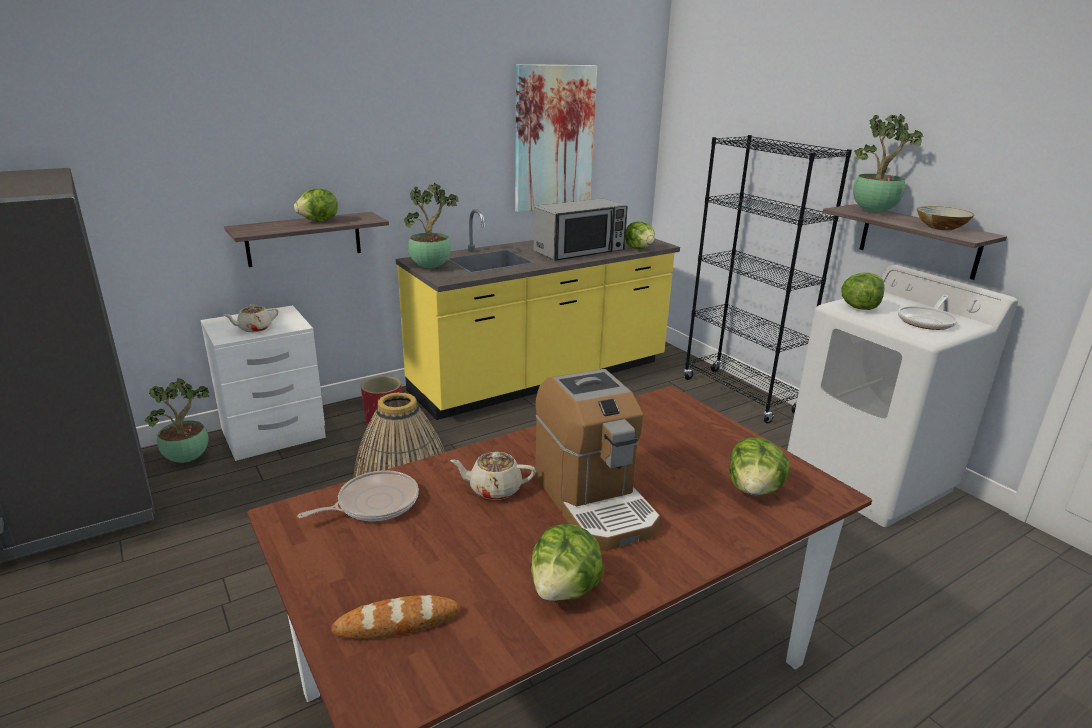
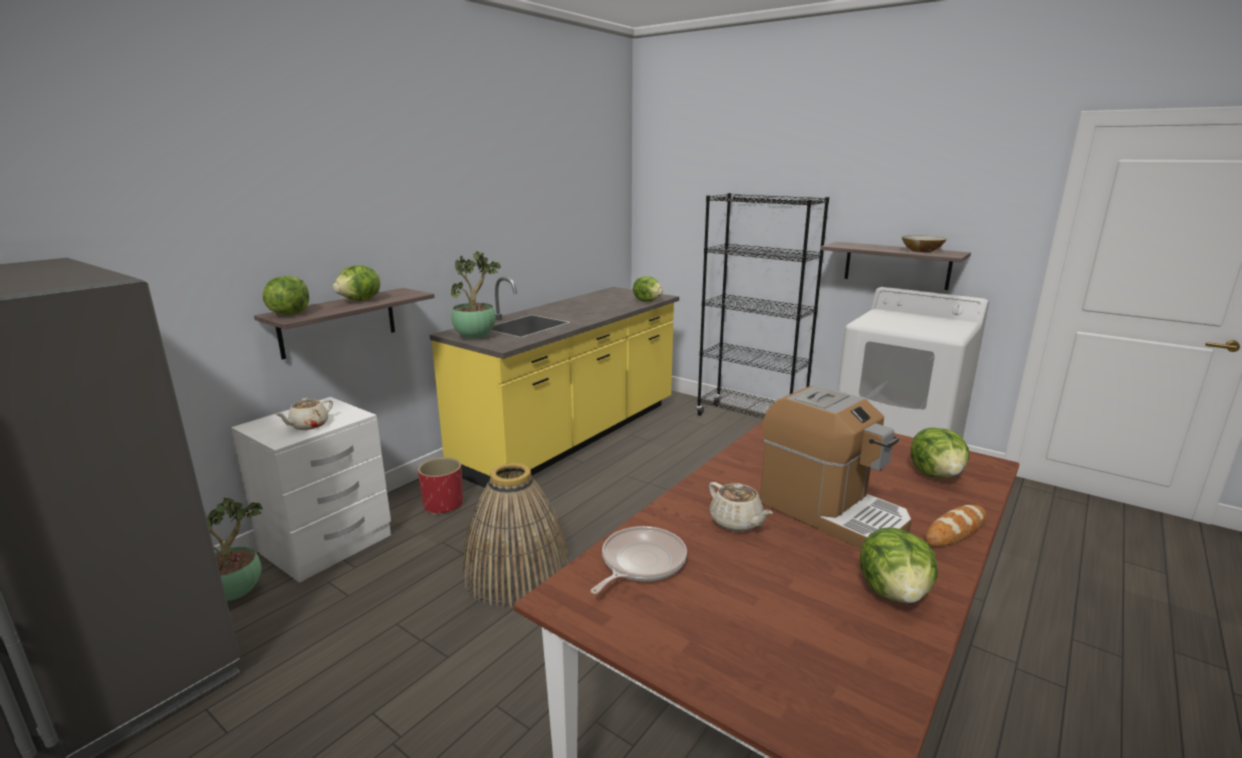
camera: 20 degrees left, 5 degrees down
(397, 623) = (789, 668): bread -> bread (955, 530)
(494, 489) = (736, 522): beige teapot -> beige teapot turned 105 degrees counterclockwise
(554, 138) = (555, 207): picture -> none
(580, 251) = (599, 309): microwave -> none
(859, 307) = (879, 322): lettuce -> lettuce (289, 314)
(875, 212) = (860, 245): potted plant -> none
(927, 321) = (935, 325): frying pan -> none

